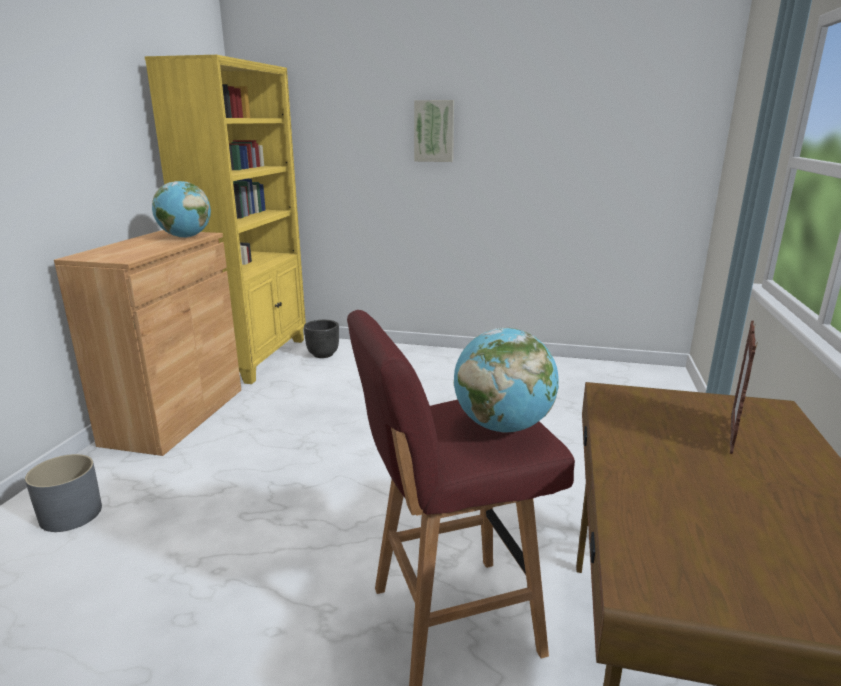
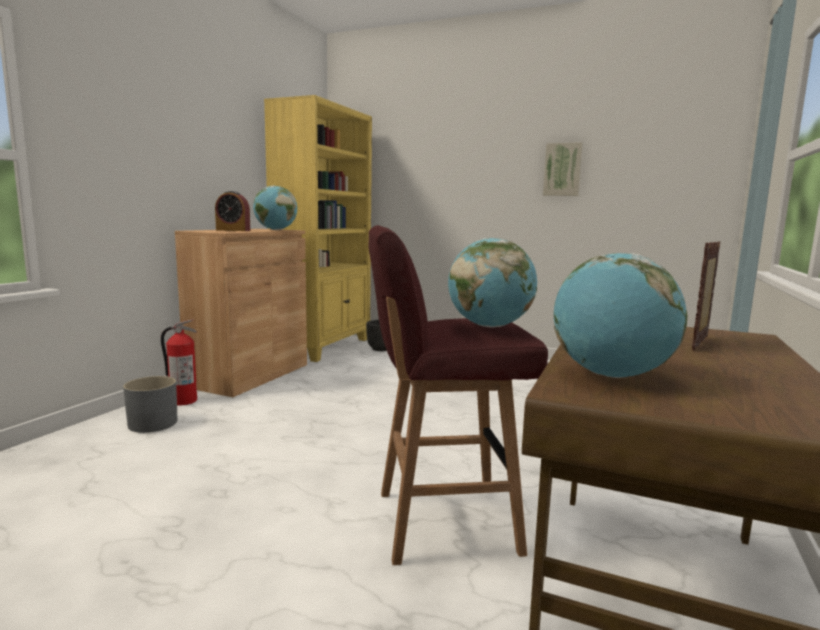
camera: 10 degrees right, 10 degrees down
(100, 470) = (183, 401): none -> fire extinguisher
(132, 248) = (233, 230): none -> alarm clock
(434, 131) = (486, 164): picture -> picture (562, 169)
(673, 535) = (611, 375): none -> globe

